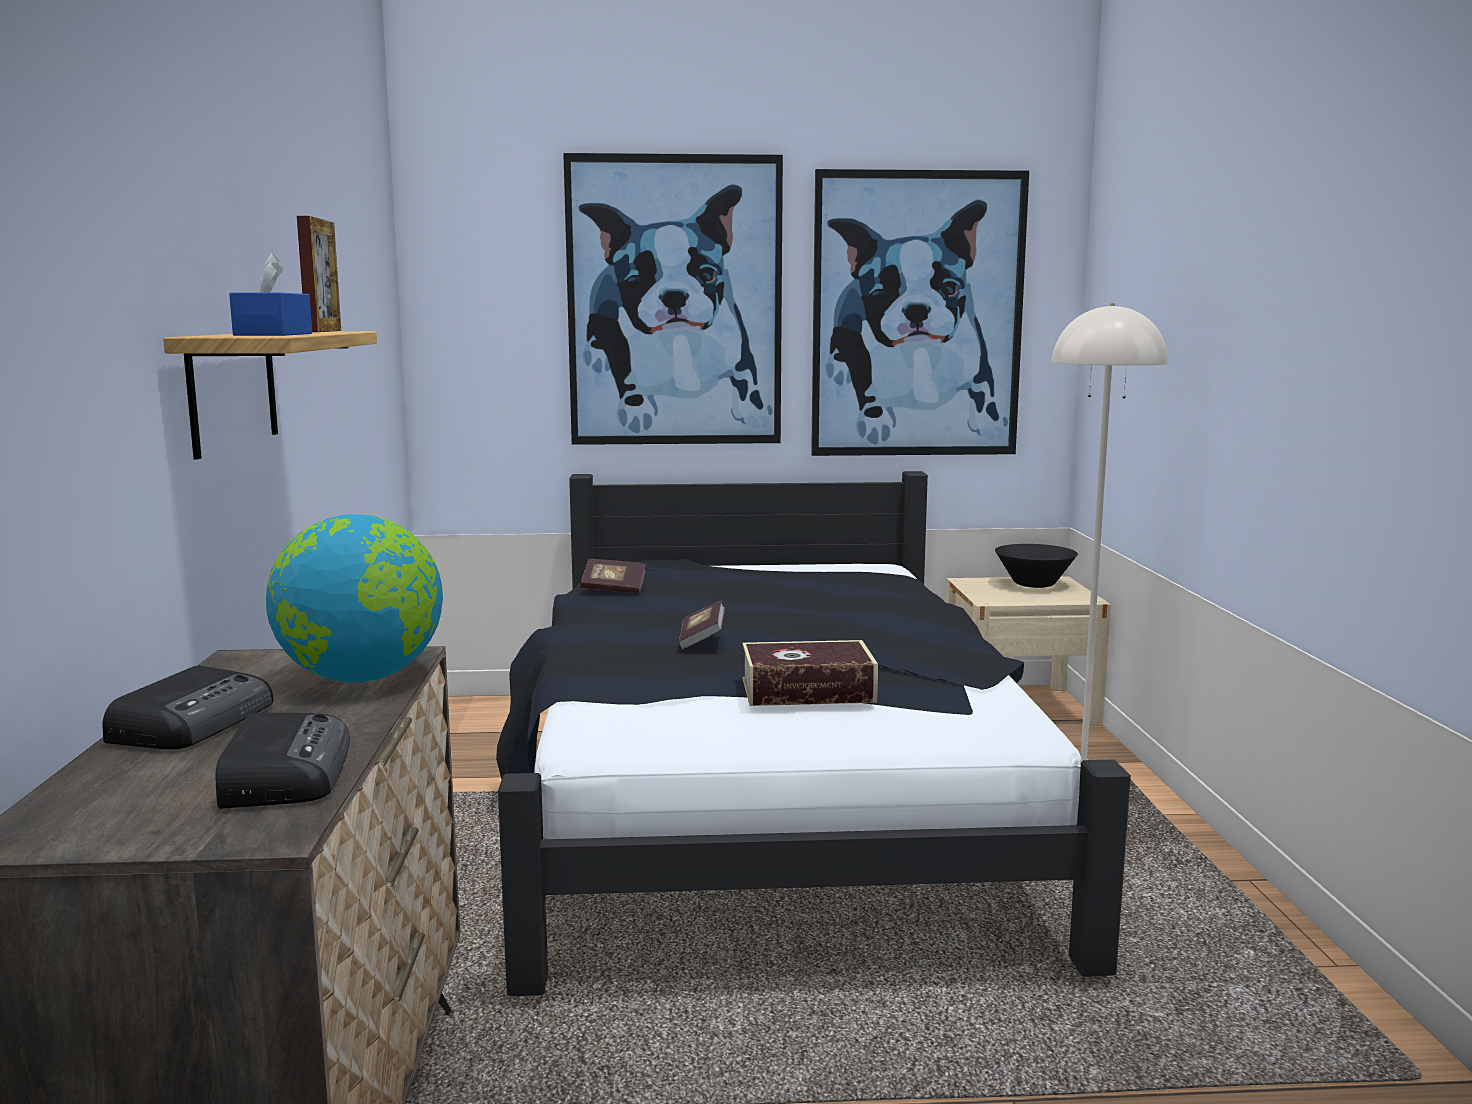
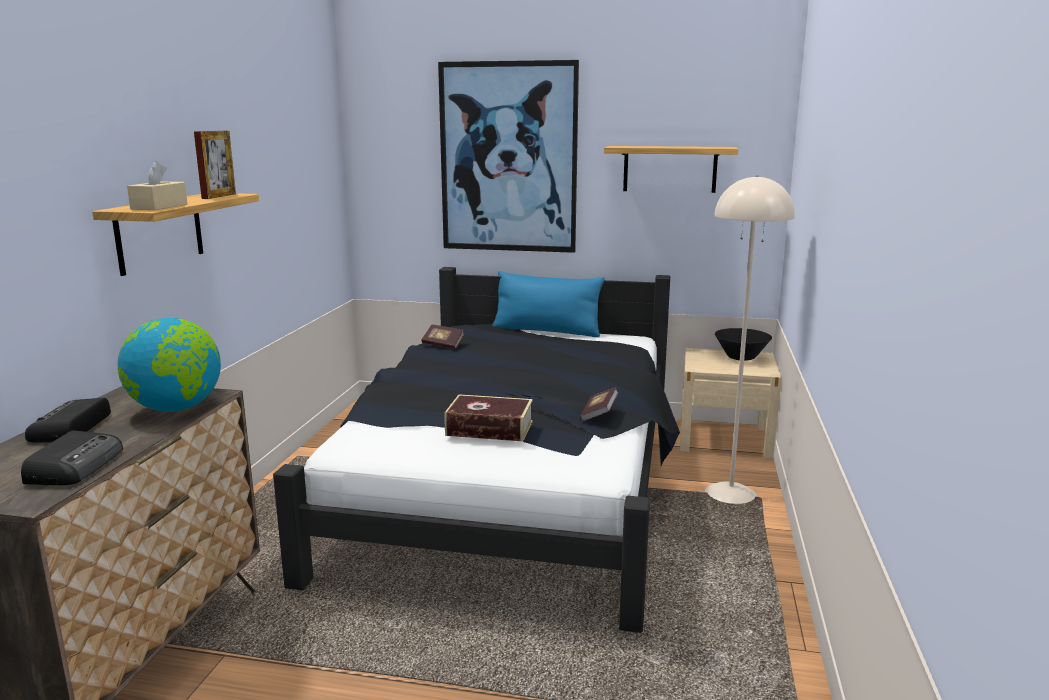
camera: 15 degrees right, 5 degrees up
(195, 722) = (70, 428): radio -> radio turned 150 degrees clockwise
(274, 334) = (159, 207): blue tissue box -> beige tissue box
(701, 640) = (458, 386): book -> book (599, 414)
(746, 565) = (546, 331): none -> blue pillow
(917, 315) = (670, 169): picture -> shelf

